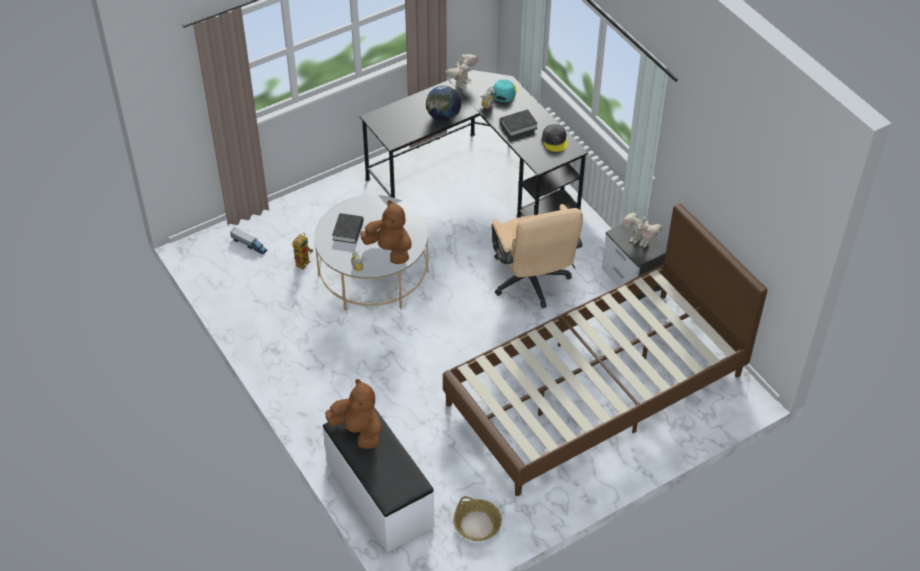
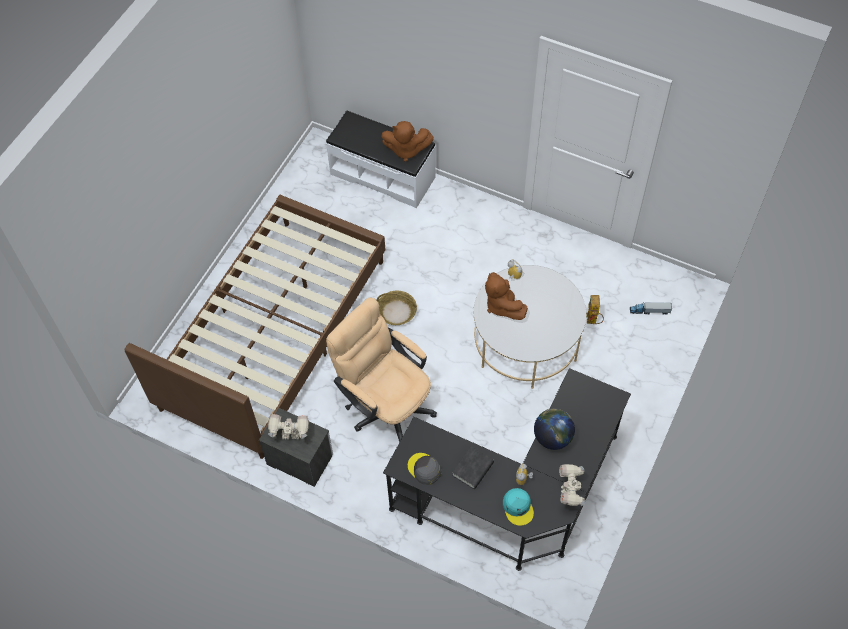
camera: 150 degrees right, 10 degrees up
(348, 230) = (551, 305): black book -> none
(389, 250) = (502, 305): brown plush toy -> brown plush toy turned 60 degrees clockwise
(477, 525) = (302, 190): basket -> basket (397, 312)

